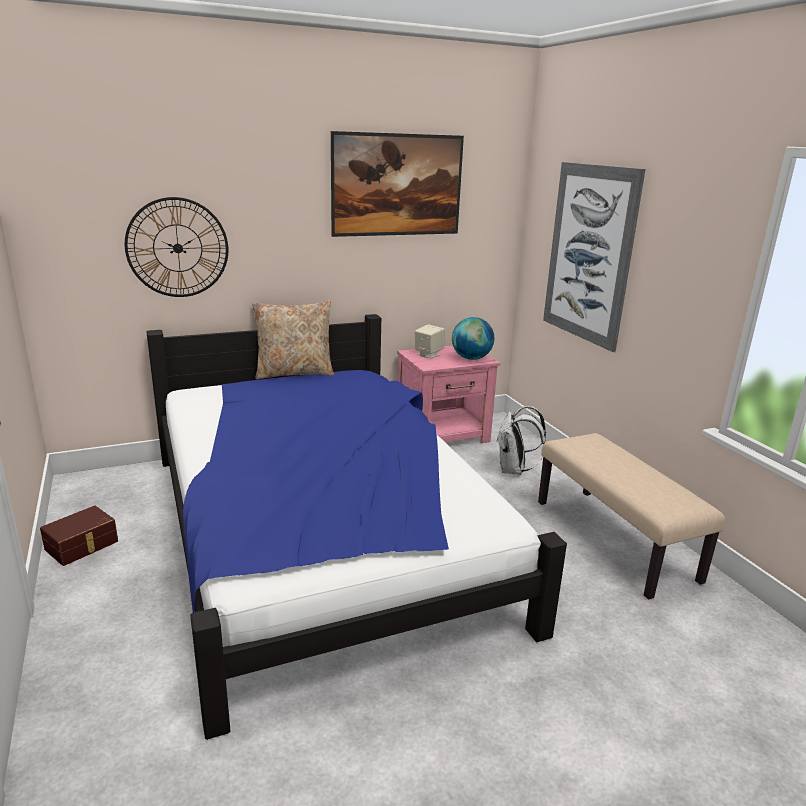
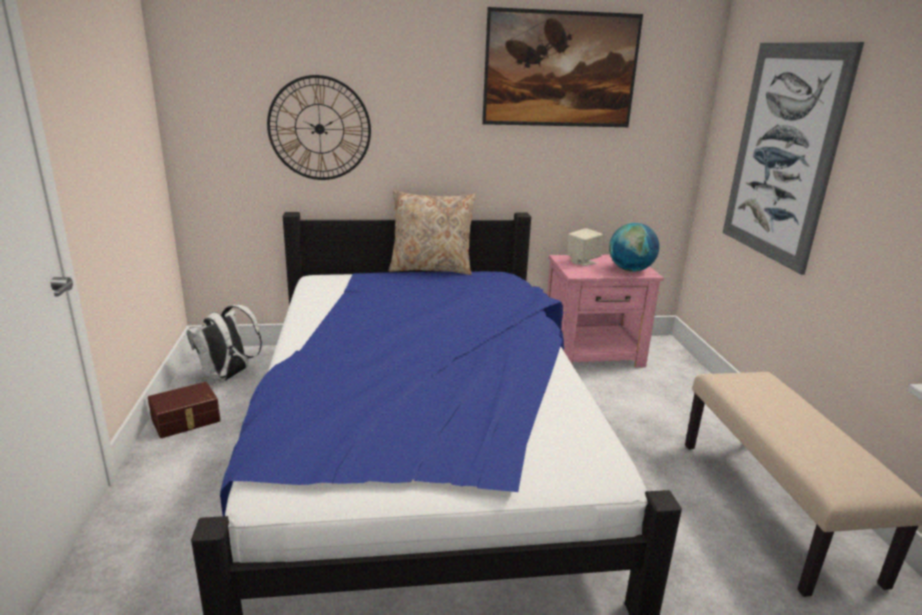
camera: 15 degrees right, 0 degrees up
(514, 470) = (665, 403): white backpack -> white backpack (228, 376)

